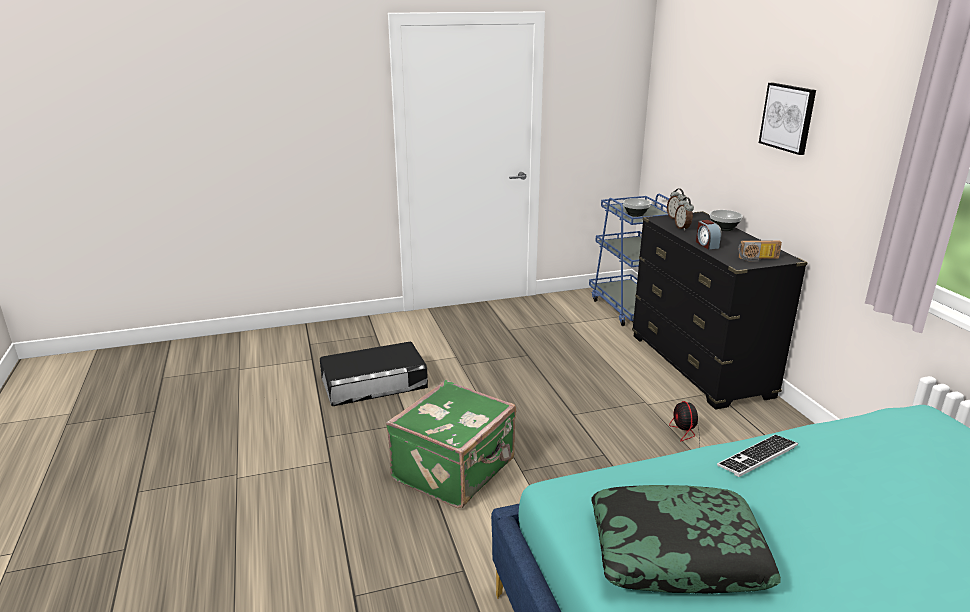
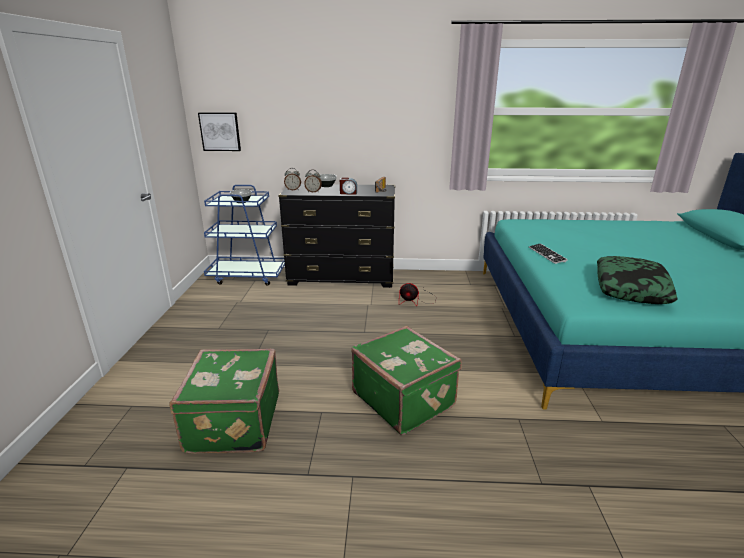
camera: 70 degrees left, 0 degrees up
(374, 383) = (232, 423): black storage box -> green suitcase
(788, 117) = (355, 104): picture -> picture (220, 131)

